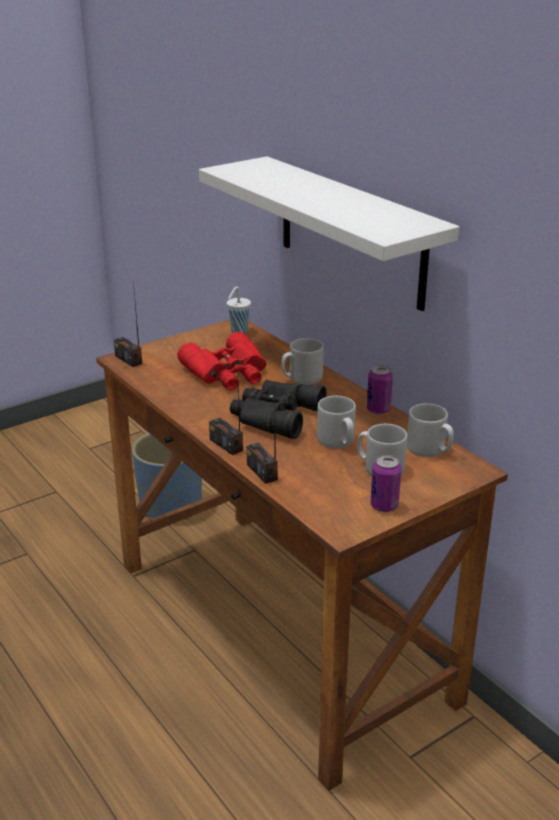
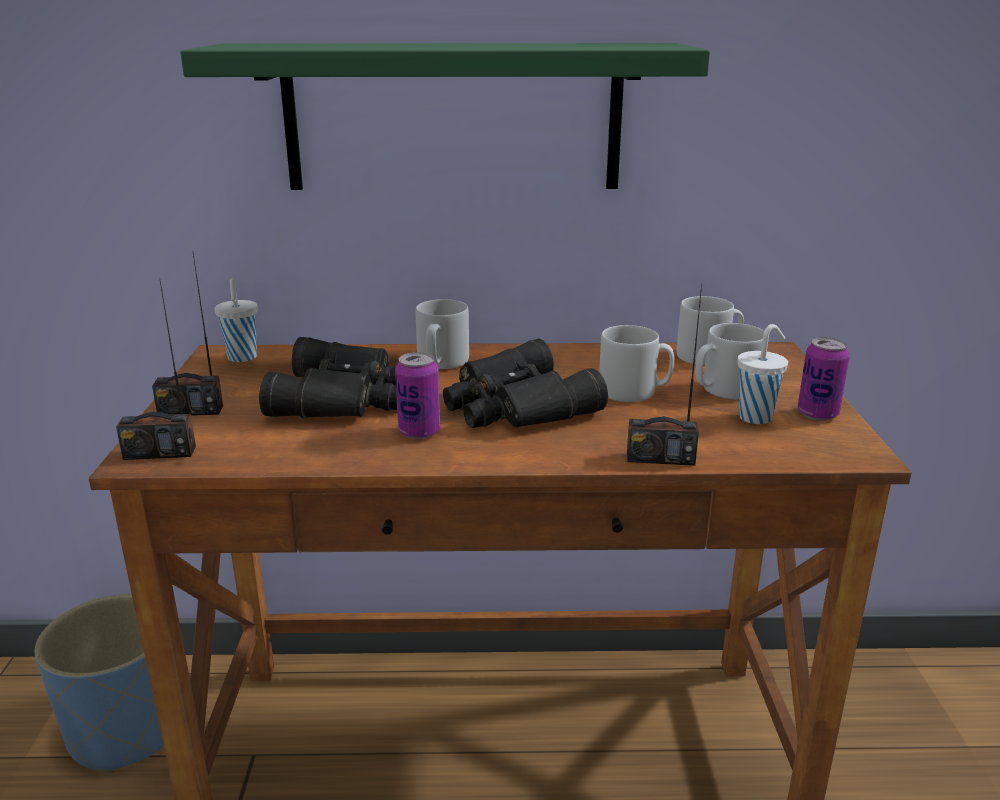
camera: 55 degrees left, 5 degrees down
(226, 445) = (553, 459): radio -> radio (190, 411)
(228, 373) = (346, 397): red binoculars -> black binoculars
(351, 232) = (453, 118): white shelf -> green shelf
(352, 487) = (756, 417): none -> white cup
(378, 410) = (584, 351): can -> can (419, 432)

